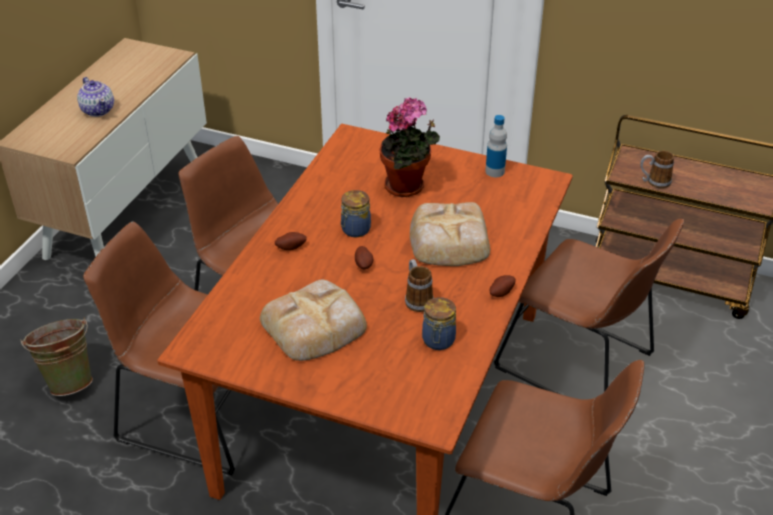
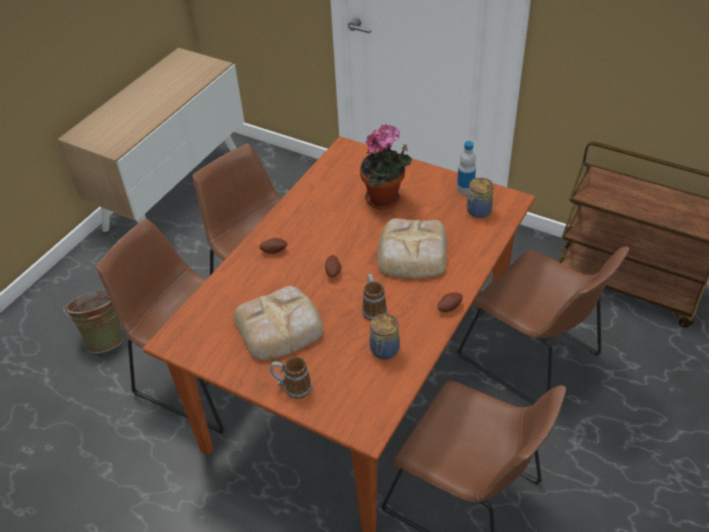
camera: 10 degrees right, 5 degrees up
(98, 110) = (144, 112): teapot -> none
(354, 230) = (331, 238): jar -> jar (477, 211)
(654, 182) = (614, 203): mug -> mug (292, 387)

